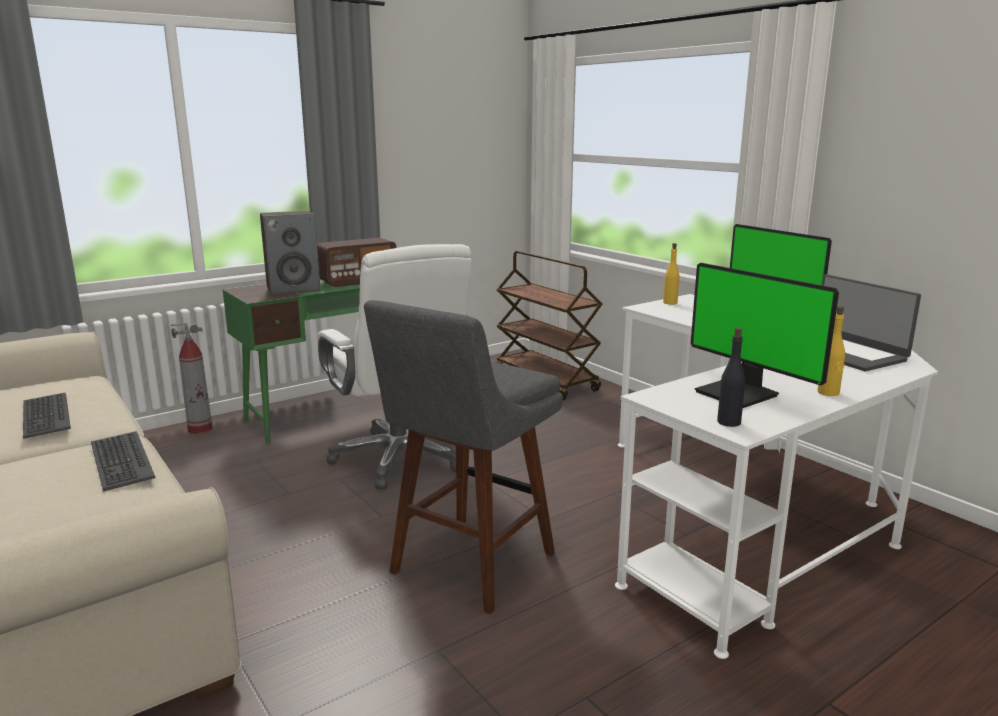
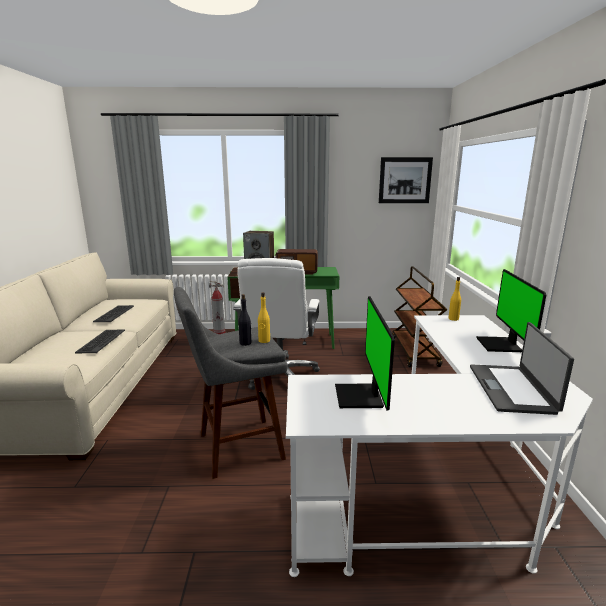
camera: 35 degrees right, 0 degrees up
(479, 117) = (405, 180): none -> picture
(729, 422) = (310, 415): black bottle -> black bottle (245, 343)
(828, 393) = (427, 418): yellow bottle -> yellow bottle (264, 341)

